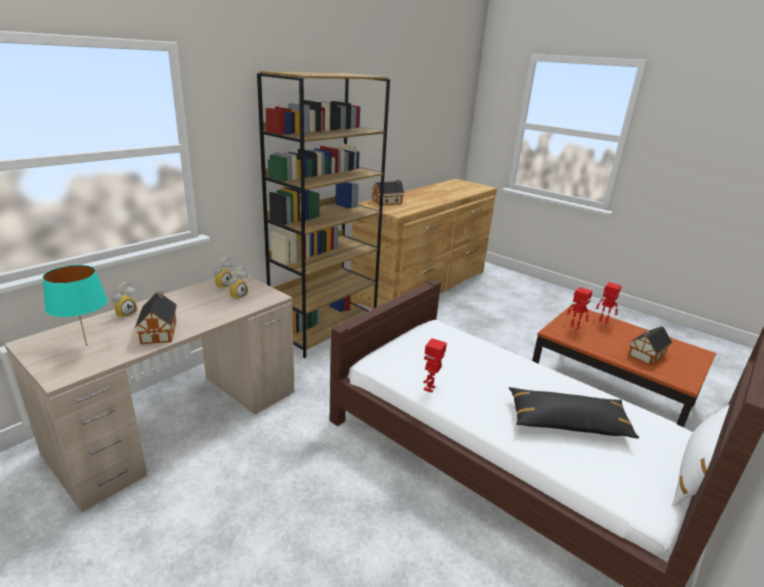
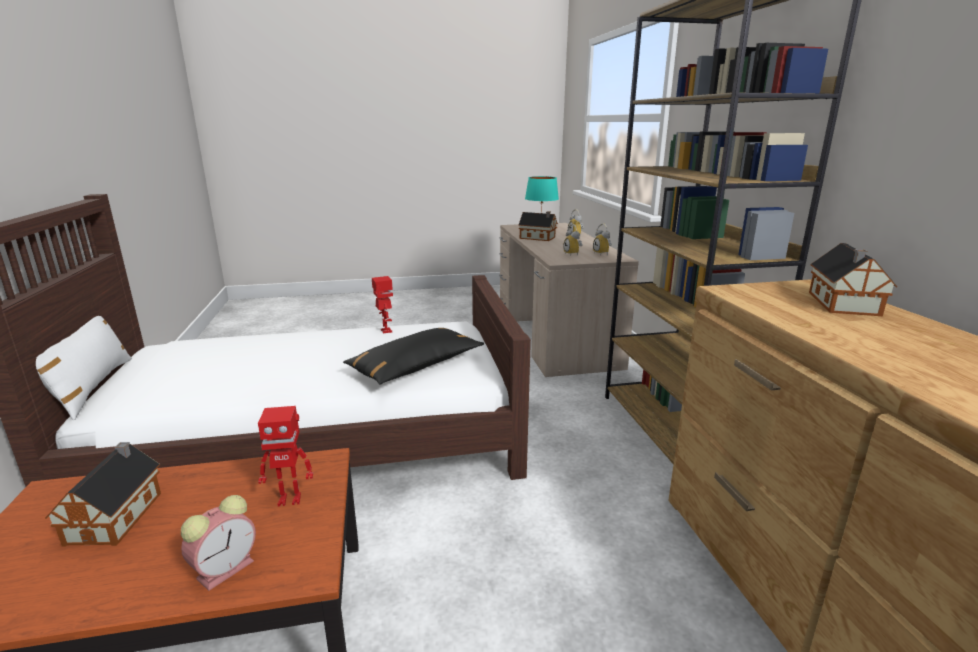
camera: 130 degrees right, 5 degrees down
(567, 422) = (240, 361): black pillow -> black pillow (416, 366)
(603, 321) = (227, 568): toy robot -> alarm clock

